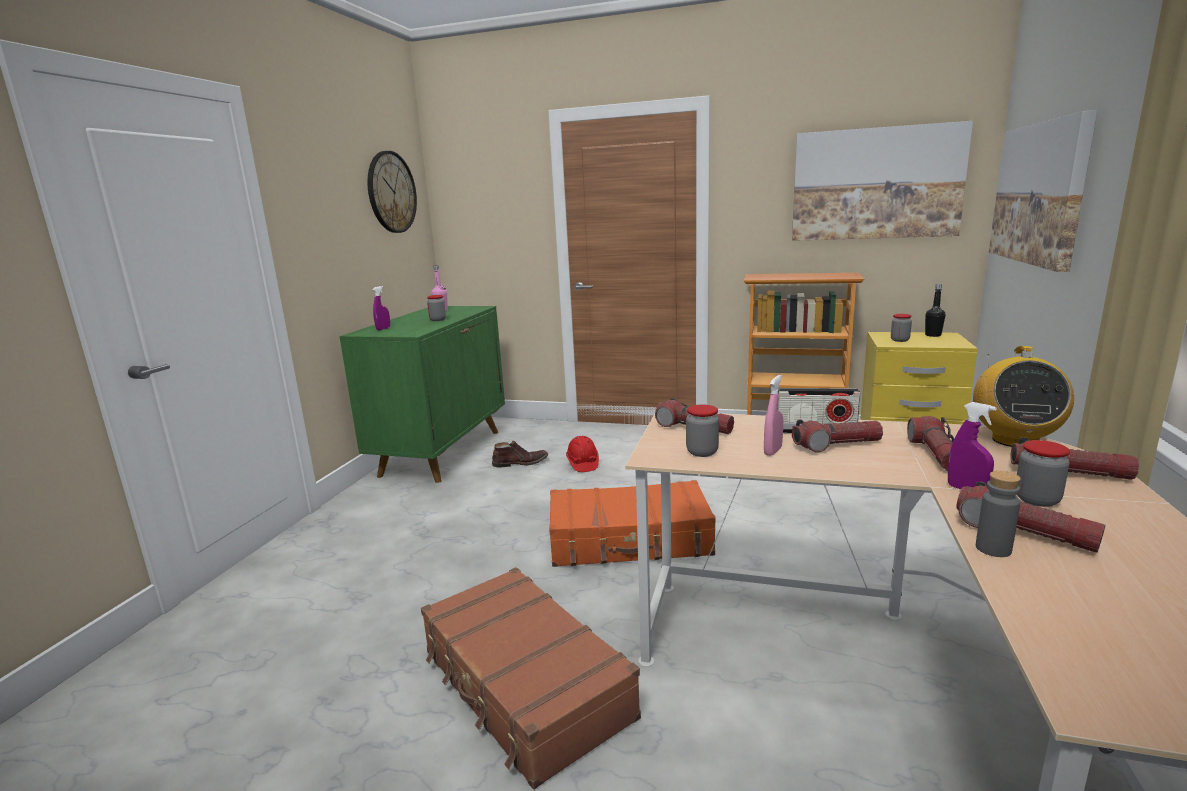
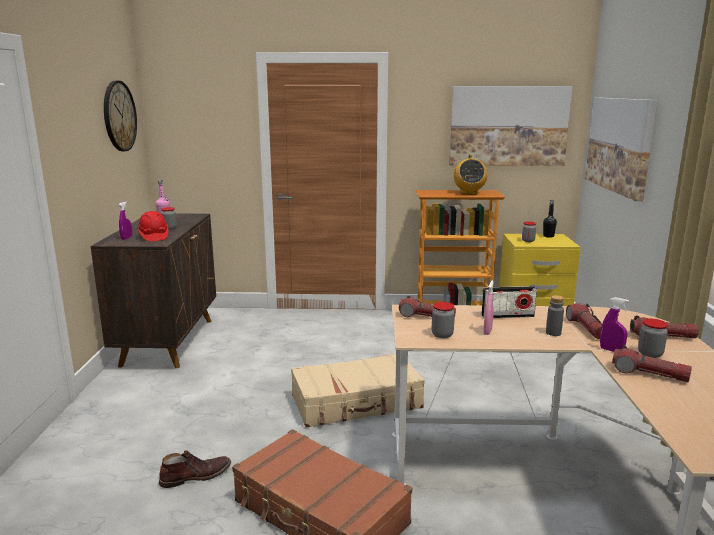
camera: 15 degrees left, 0 degrees up
(443, 452) = (169, 341): green cabinet -> brown cabinet
(520, 463) = (242, 346): brown boot -> brown boot (195, 476)
(582, 464) = (296, 344): red hard hat -> red hard hat (153, 237)
(630, 540) = (357, 402): orange suitcase -> beige suitcase
(836, 445) = (525, 325): flashlight -> none
(993, 549) = (636, 385): grey bottle -> grey bottle (553, 333)
(1014, 440) = (626, 316): radio -> radio (469, 193)

